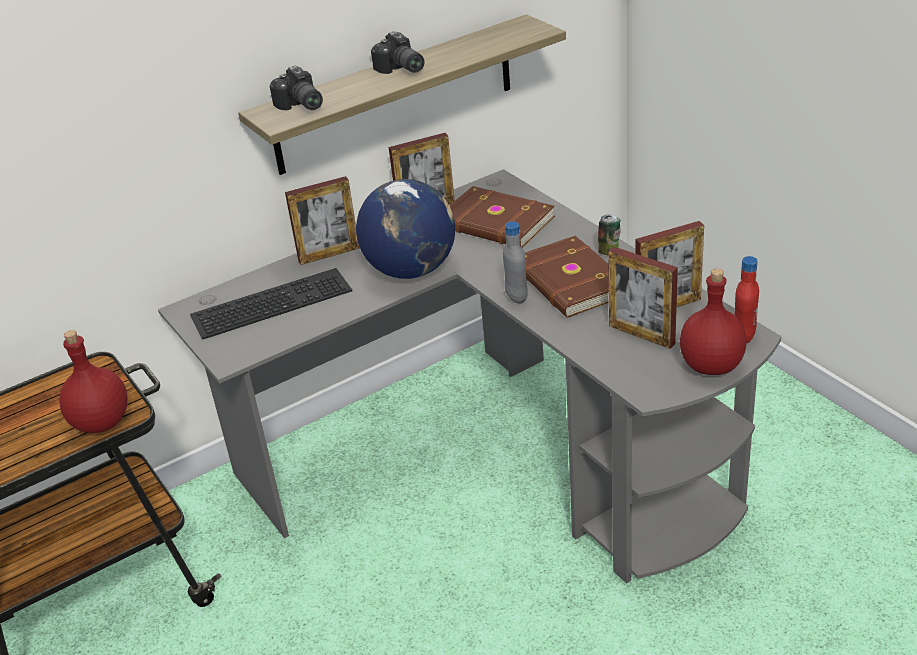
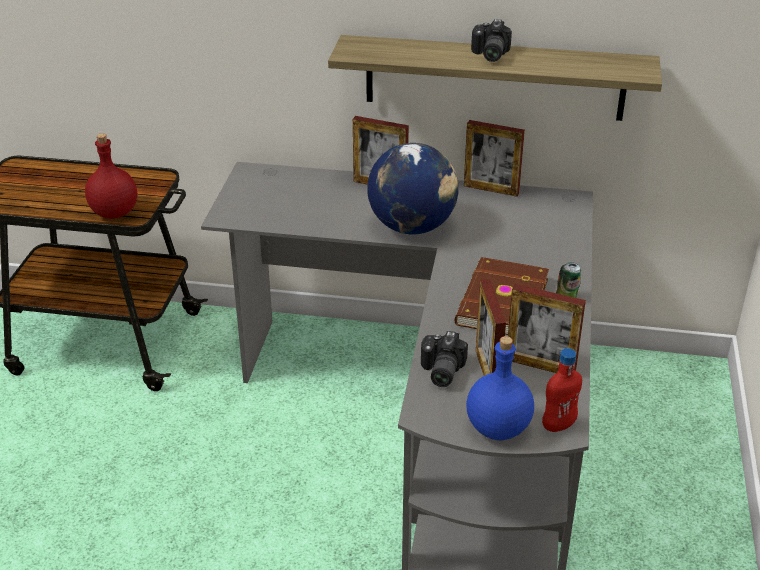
camera: 40 degrees right, 0 degrees up
(272, 301) = (301, 195): keyboard -> none
(300, 106) = (381, 48): camera -> camera (440, 371)
(495, 223) = (520, 228): brown book -> none
(516, 297) = (448, 289): grey bottle -> none
(712, 366) = (498, 429): red bottle -> blue bottle

